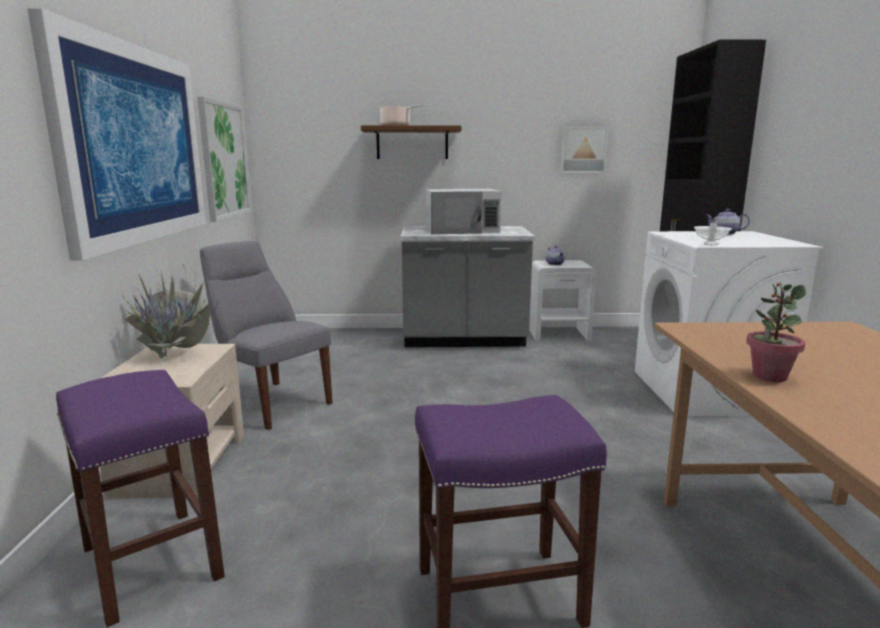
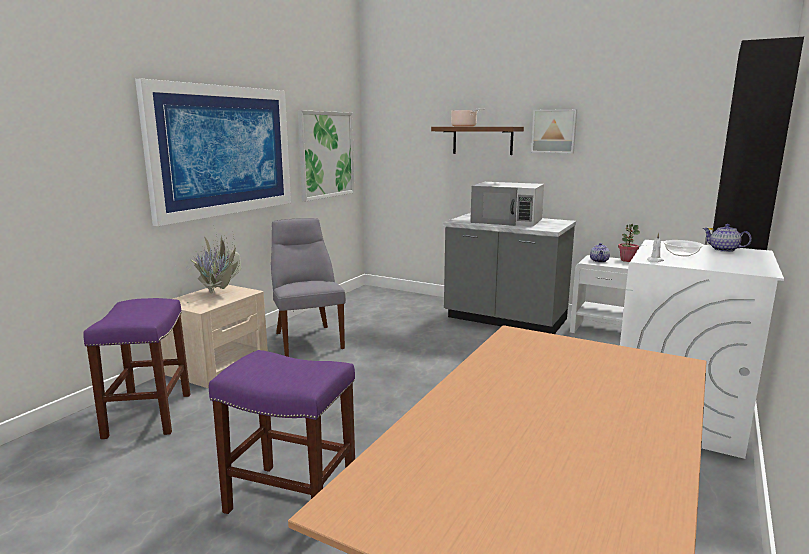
camera: 30 degrees right, 0 degrees up
(583, 150) = (645, 149): picture -> picture (554, 131)
(769, 376) = (477, 383): potted plant -> potted plant (626, 260)

